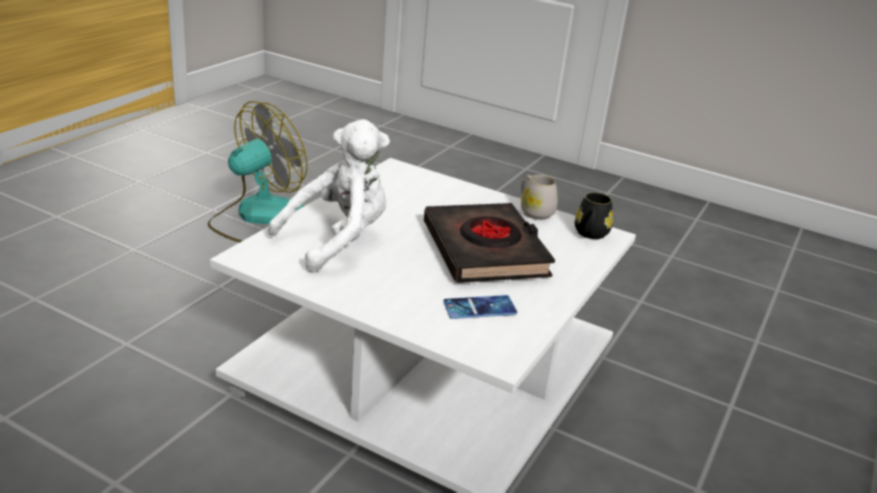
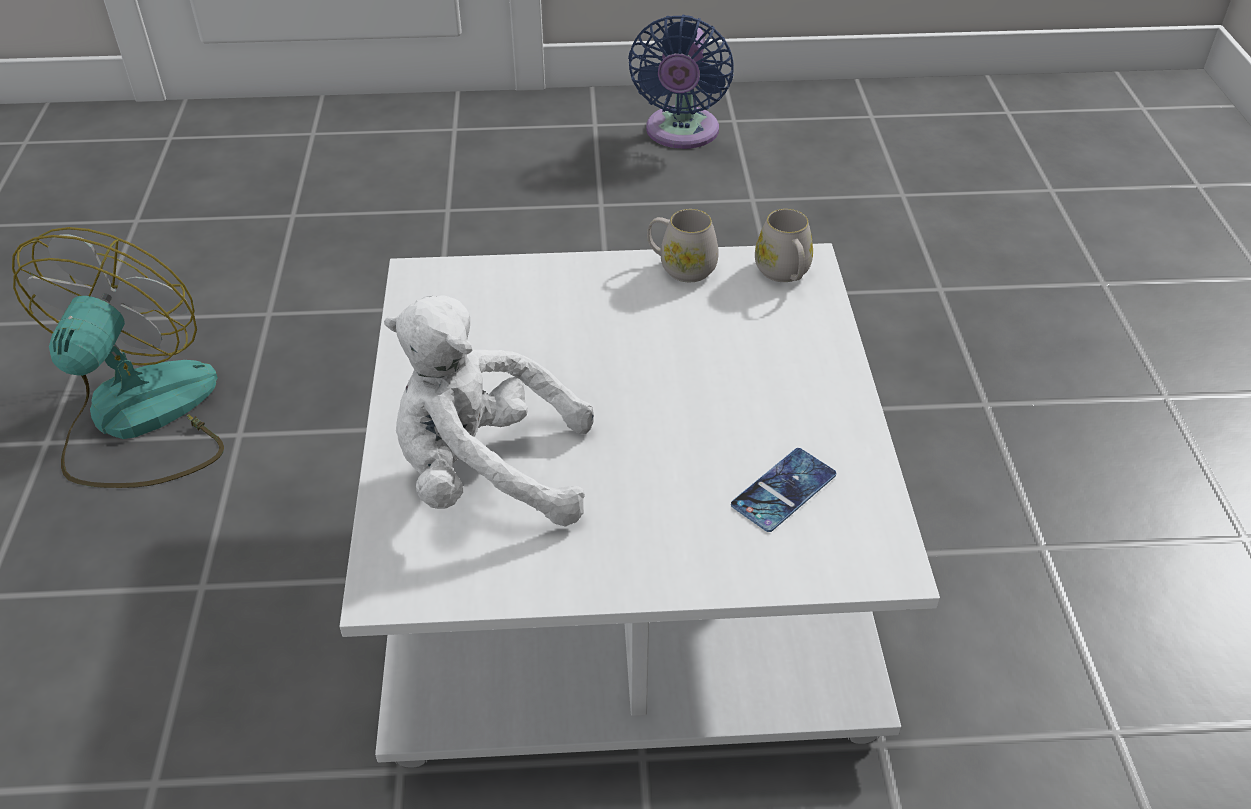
camera: 30 degrees left, 15 degrees up
(338, 240) = (486, 474): white plush toy -> white plush toy turned 105 degrees counterclockwise
(485, 250) = (692, 378): black book -> none
(590, 234) = (784, 274): black mug -> white mug
(656, 213) = (681, 134): none -> blue fan

